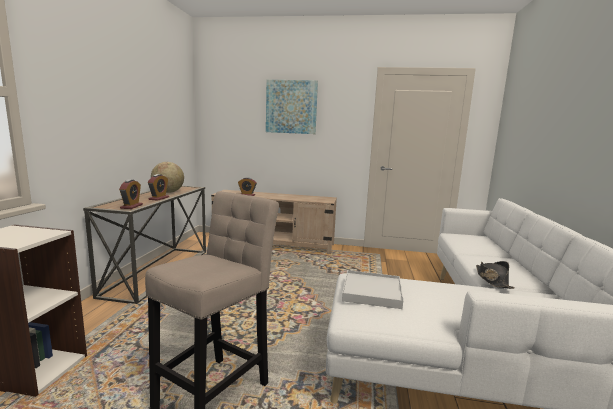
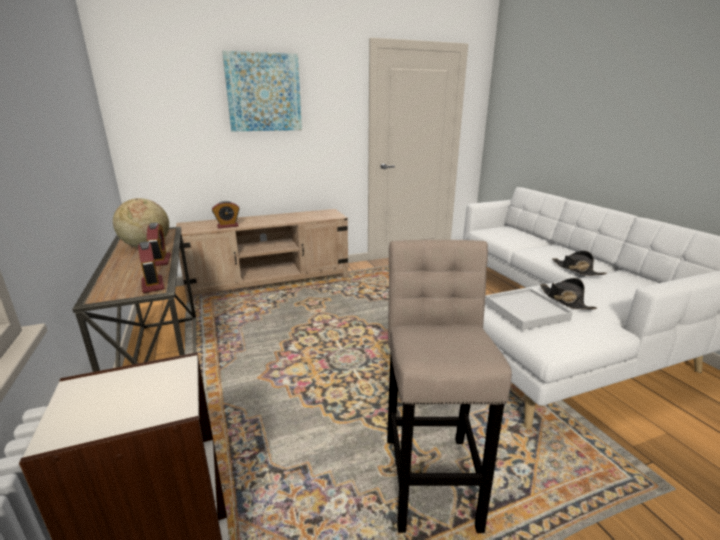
camera: 30 degrees left, 10 degrees up
(428, 296) = (565, 300): none -> black hat

